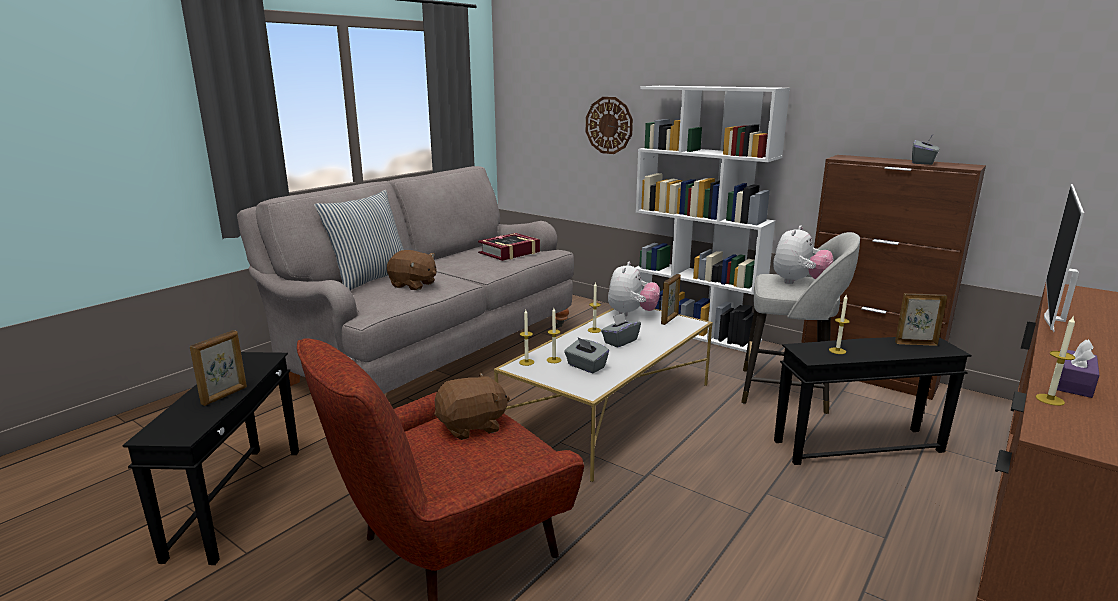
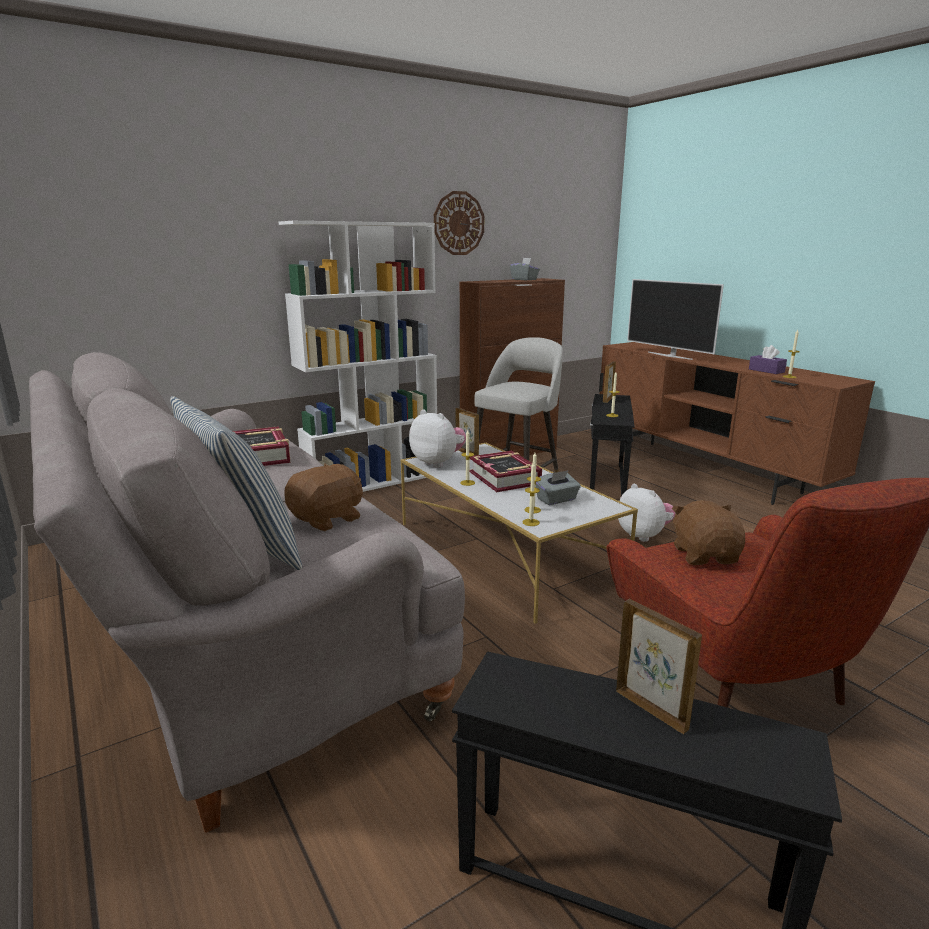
camera: 70 degrees left, 0 degrees up
(609, 125) = (211, 274): wall clock -> wall clock (458, 223)
(620, 341) = (505, 478): grey tissue box -> book
(798, 282) = (518, 386): plush toy -> plush toy (644, 535)

